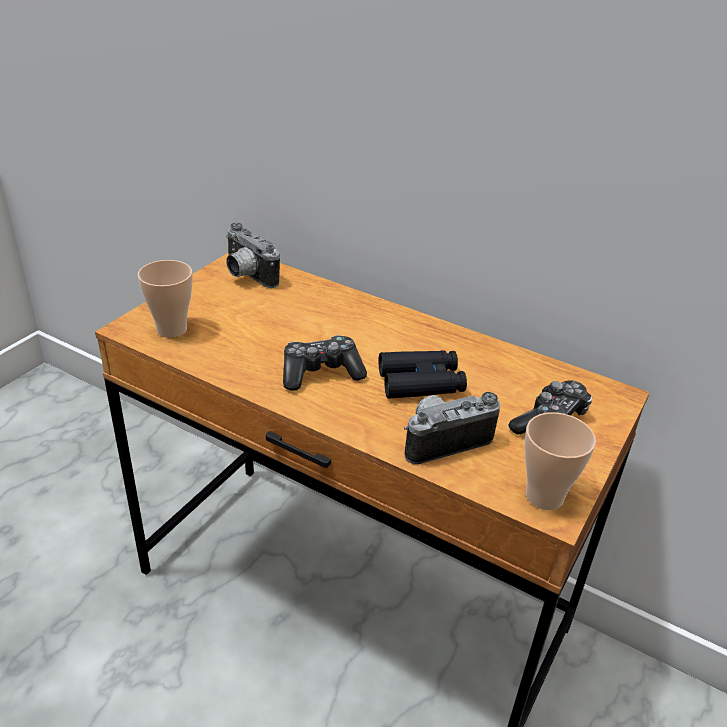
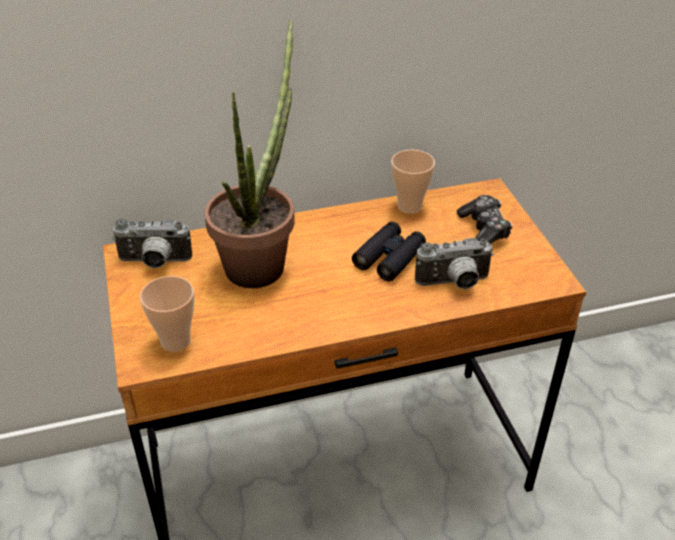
camera: 45 degrees left, 5 degrees up
(317, 319) = (261, 260): none -> potted plant
(321, 373) = (325, 295): game controller -> none
(443, 440) = (454, 283): camera -> camera turned 120 degrees counterclockwise
(544, 497) = (541, 276): cup -> cup (409, 207)

